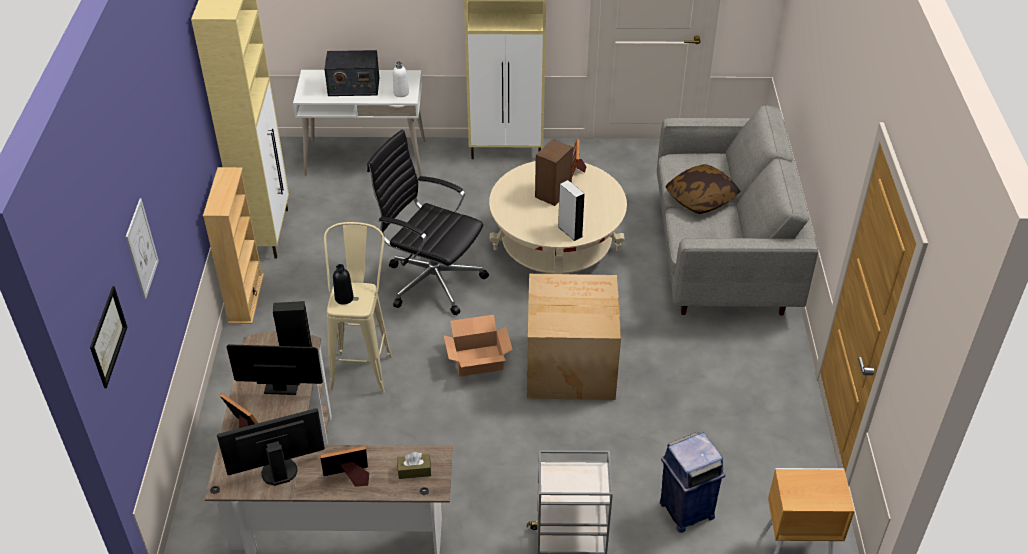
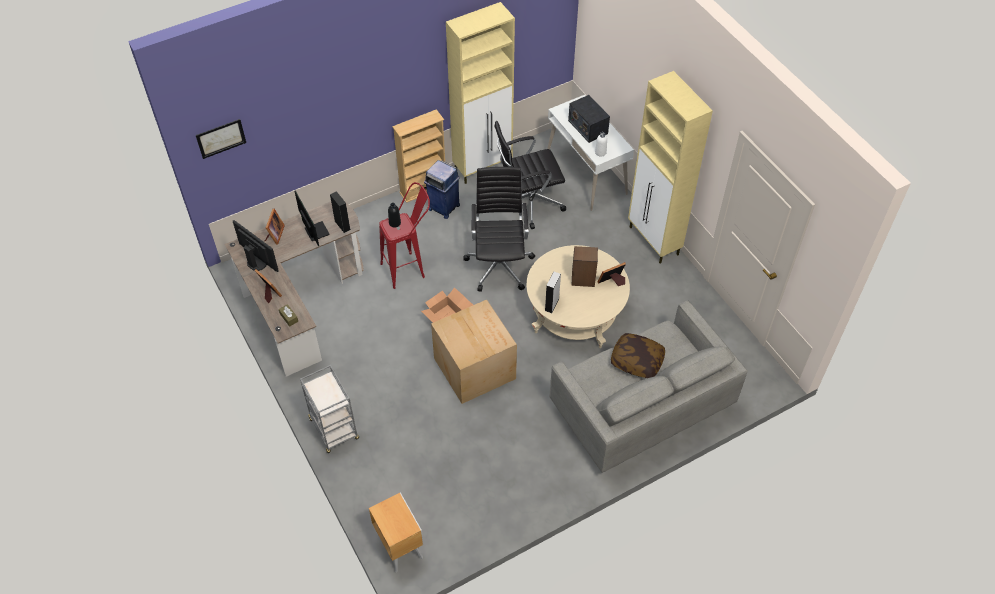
camera: 60 degrees right, 10 degrees up
(141, 249) = (291, 114): picture -> none
(361, 218) = (528, 203): none -> black office chair
(363, 364) = (409, 268): beige stool -> red stool
(685, 510) = (395, 477): blue trash can -> blue trash can (443, 207)

